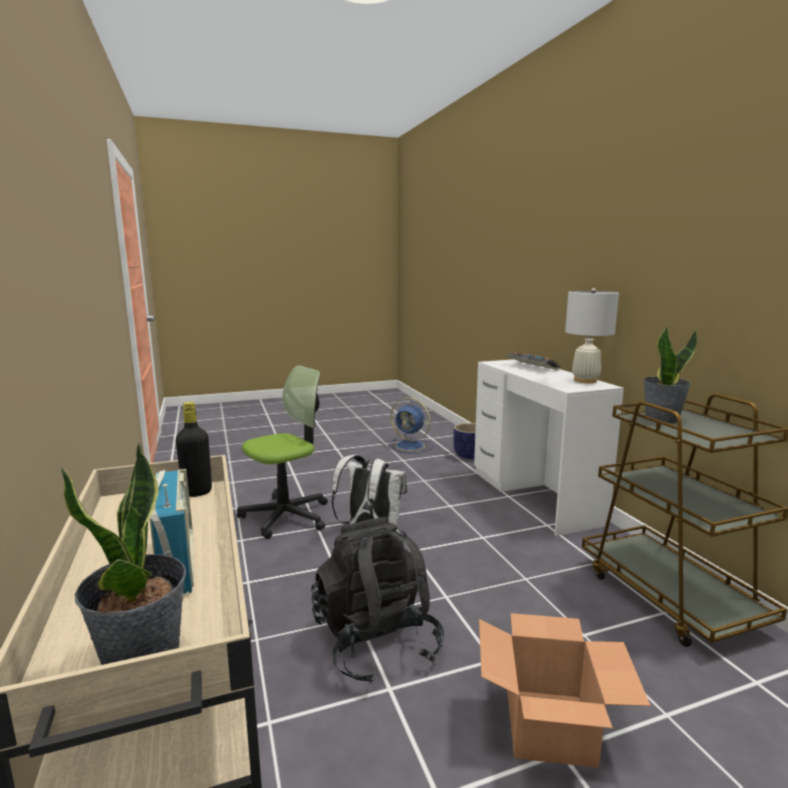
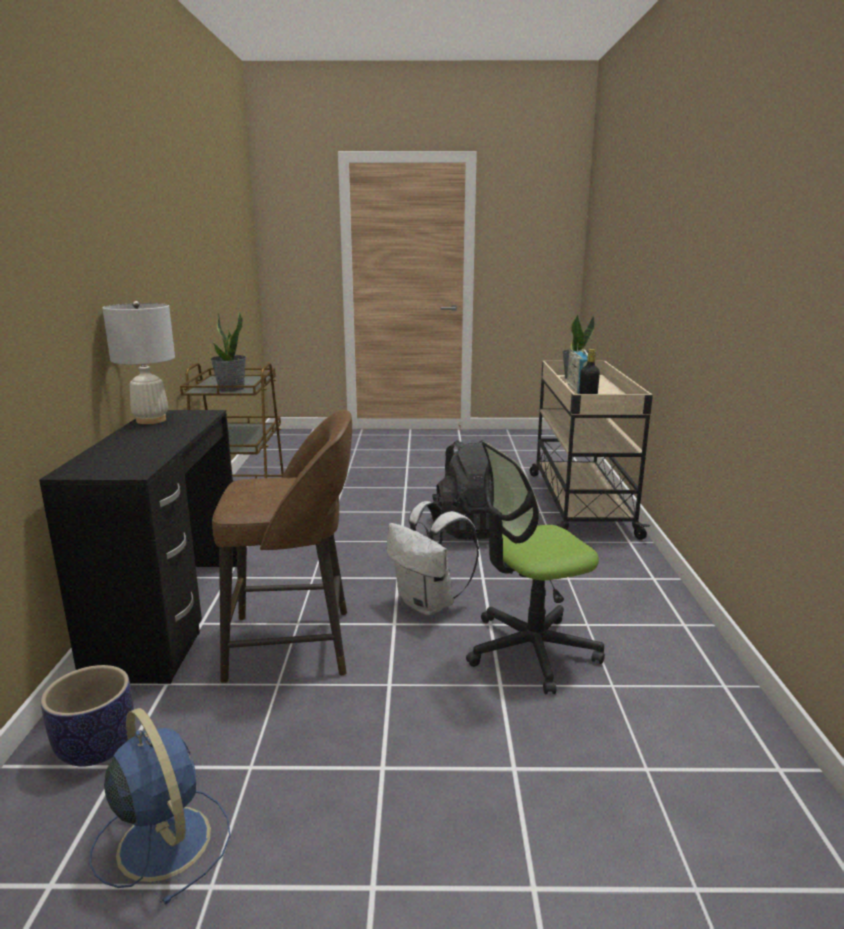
camera: 160 degrees left, 5 degrees up
(437, 495) = (294, 644): none -> brown stool
(530, 367) = (121, 452): keyboard -> none
(534, 496) = (171, 615): white desk -> black desk
(548, 725) = (402, 492): cardboard box -> none

